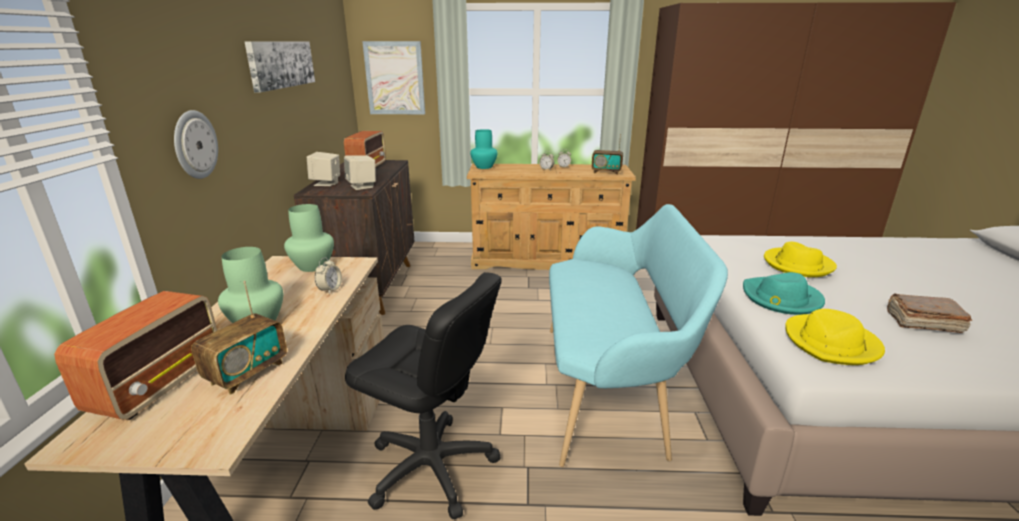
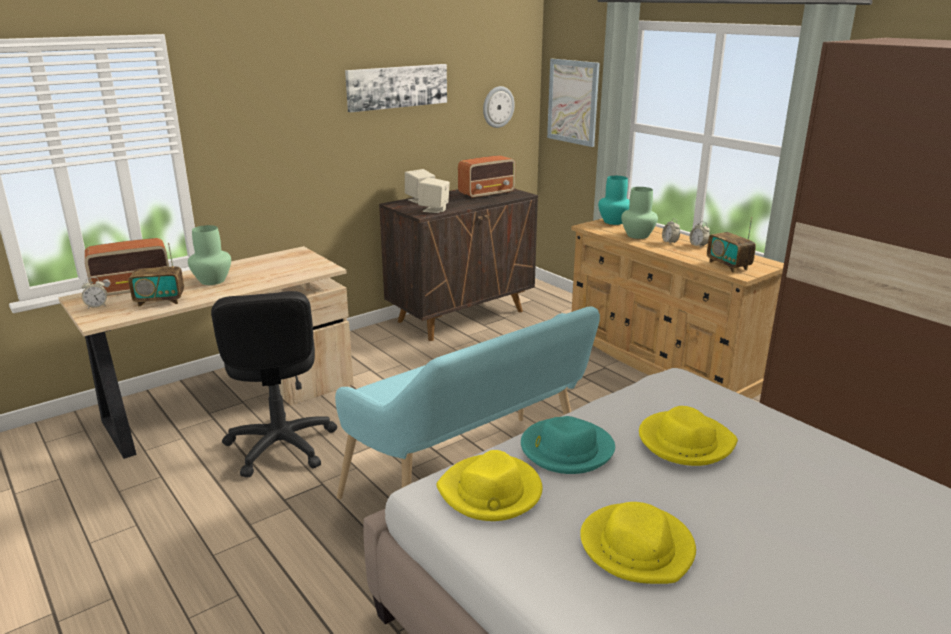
camera: 50 degrees right, 0 degrees up
(194, 144) = (262, 149): wall clock -> wall clock (498, 107)
(312, 266) = (303, 261): green vase -> green vase (637, 235)
(330, 289) = (277, 278): alarm clock -> alarm clock (97, 306)
(922, 322) = (637, 547): brown book -> yellow hat

